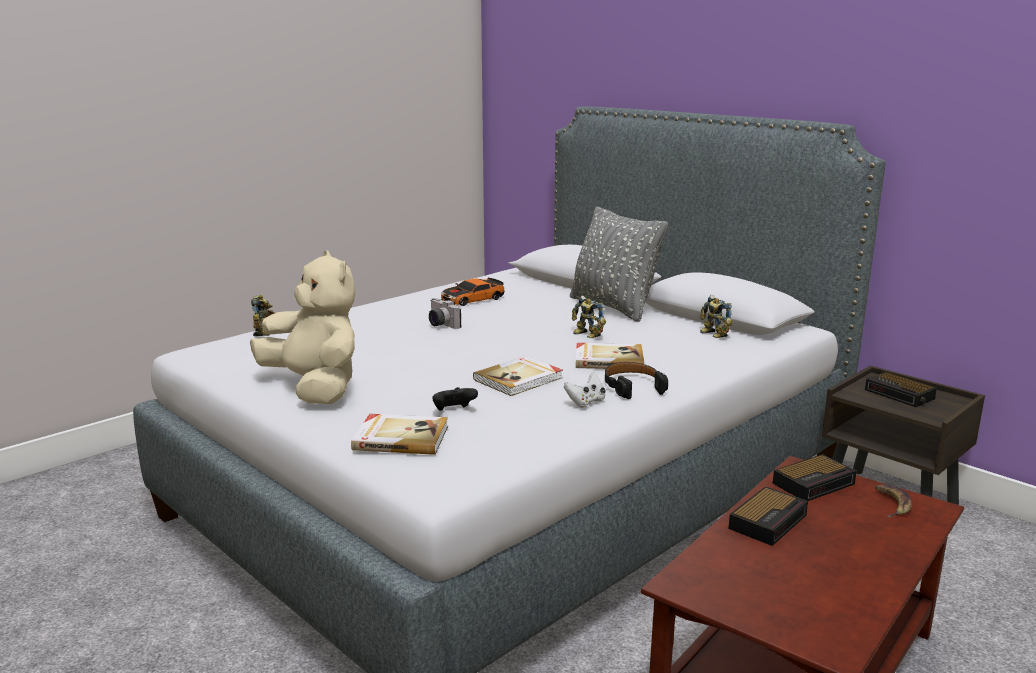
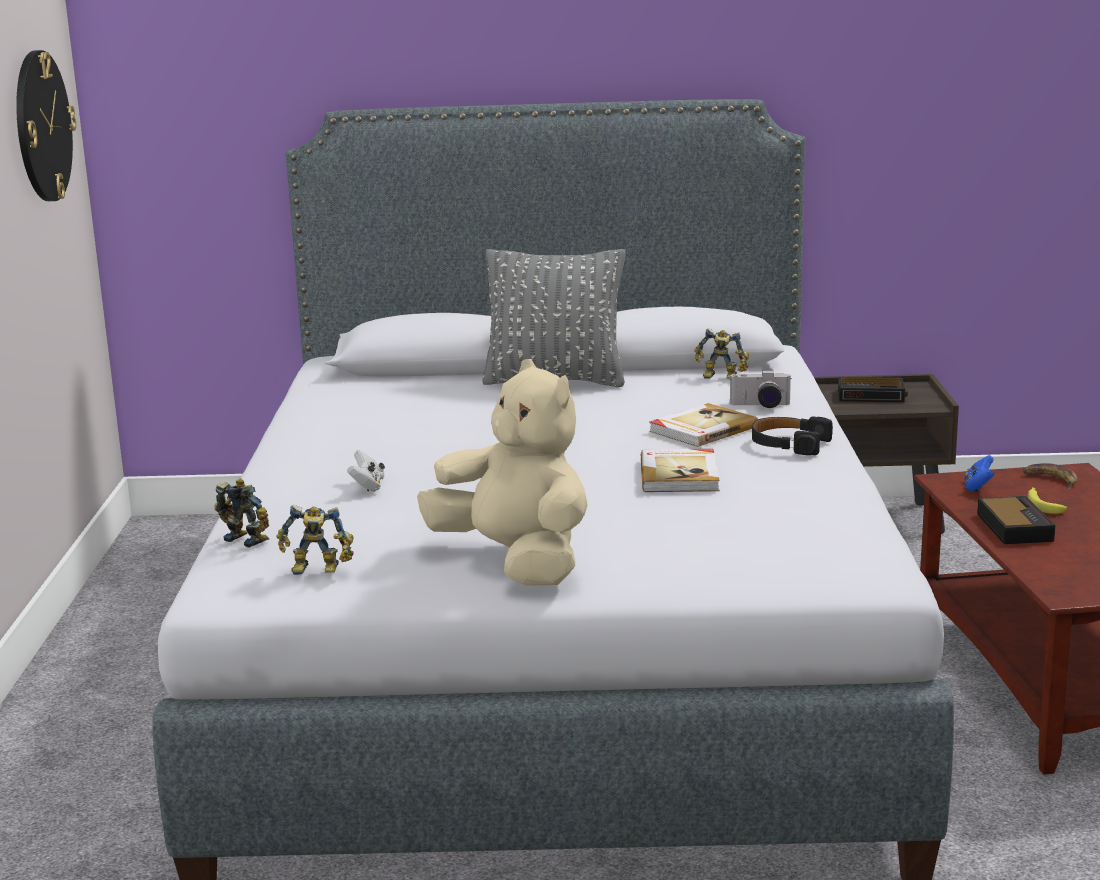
camera: 45 degrees left, 0 degrees up
(315, 388) = (516, 562): beige plush toy -> beige plush toy turned 45 degrees clockwise
(400, 437) = (743, 561): book -> none
(422, 98) = (42, 126): none -> wall clock
(440, 324) = (436, 456): camera -> camera (760, 406)
(454, 411) = (712, 523): black game controller -> none
(472, 299) = (379, 419): toy car -> none
(586, 335) = (613, 416): toy robot -> toy robot (317, 570)
(586, 402) = (792, 471): white game controller -> white game controller (367, 486)
(814, 483) = (978, 487): alarm clock -> blue game controller
(834, 517) = (1042, 504): none -> banana

